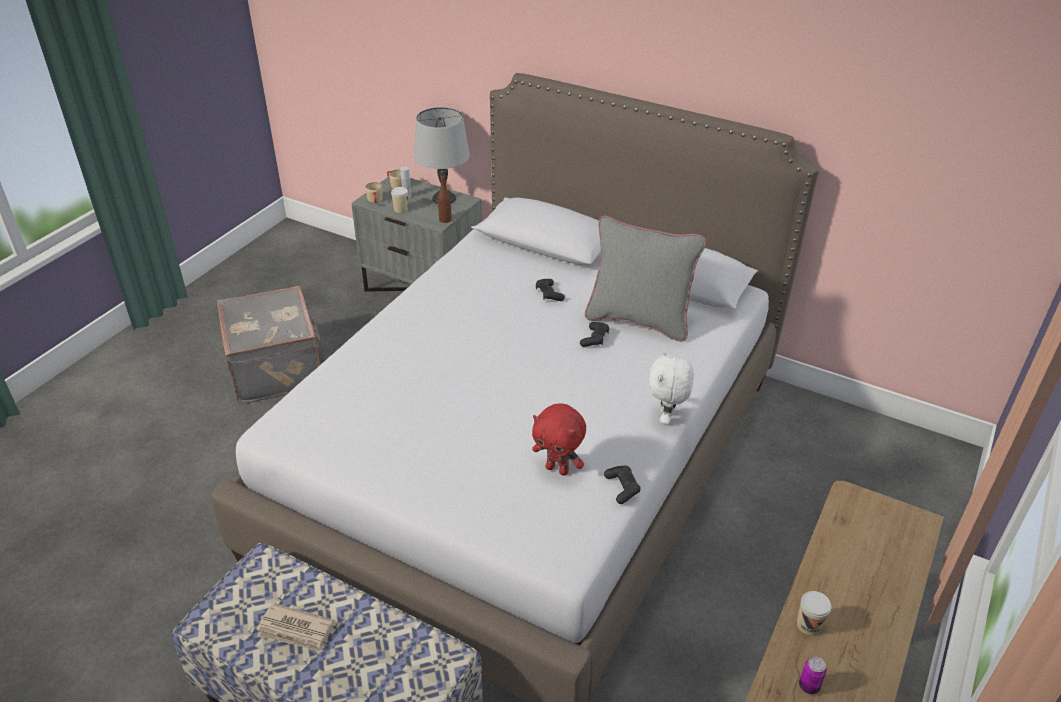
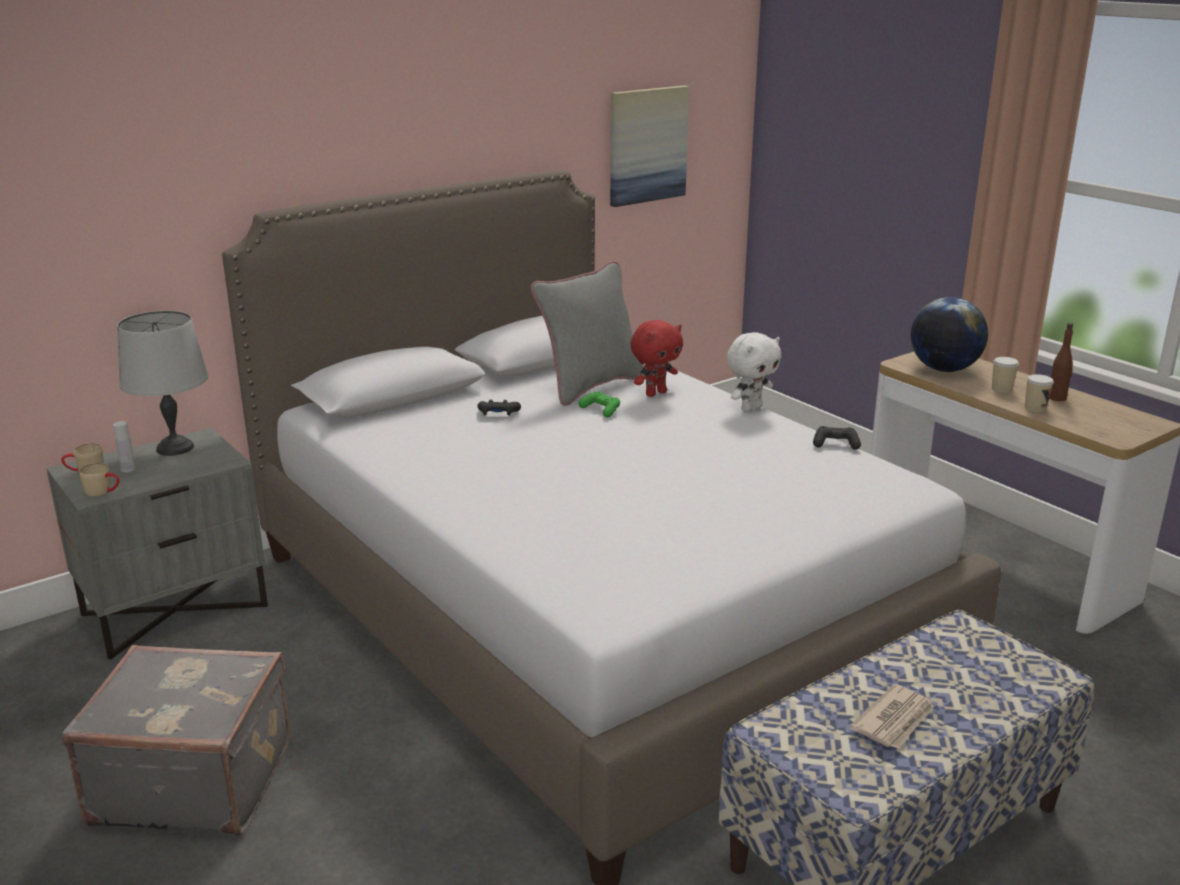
camera: 65 degrees left, 15 degrees down
(401, 209) = (155, 478): cup -> cup (1001, 389)
(445, 220) = (227, 456): brown bottle -> brown bottle (1057, 398)
(558, 469) = (792, 465): red plush toy -> red plush toy (655, 393)
(594, 339) = (601, 410): black game controller -> green game controller
(666, 418) = (750, 408): white plush toy -> white plush toy turned 75 degrees counterclockwise
(808, 686) = (1096, 422): can -> none
(864, 533) = (944, 369): none -> globe
(922, 148) = (647, 145): none -> picture

